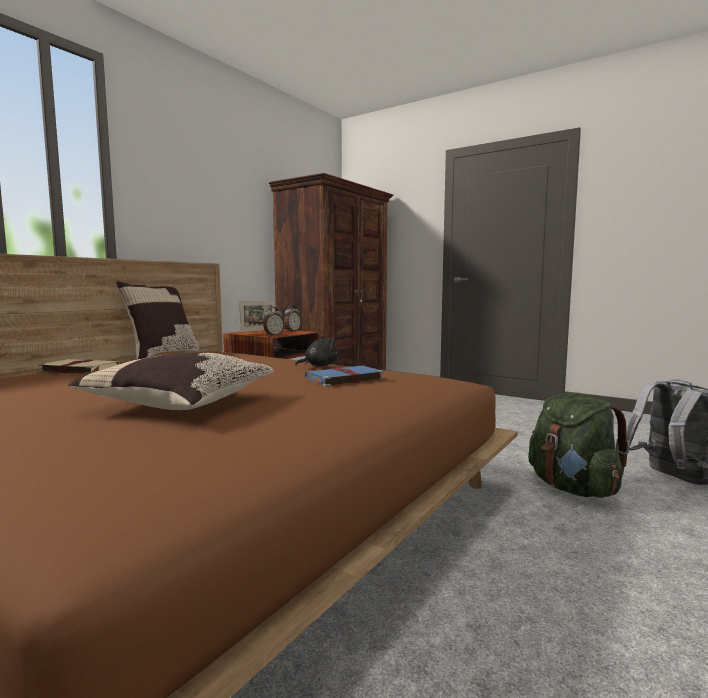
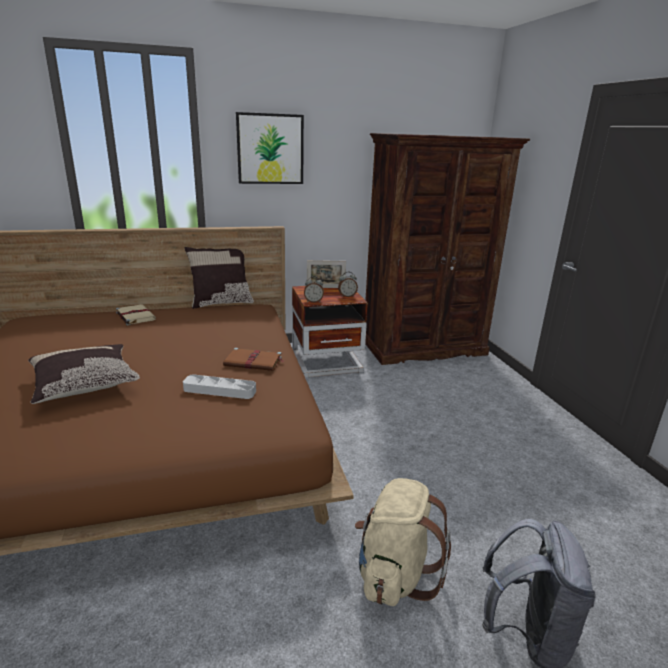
camera: 40 degrees right, 15 degrees up
(184, 183) = (270, 149): none -> picture
(319, 366) = (254, 362): black plush toy -> brown book
(343, 379) = (219, 390): blue book -> grey tray
(573, 488) = (394, 574): green backpack -> beige backpack

